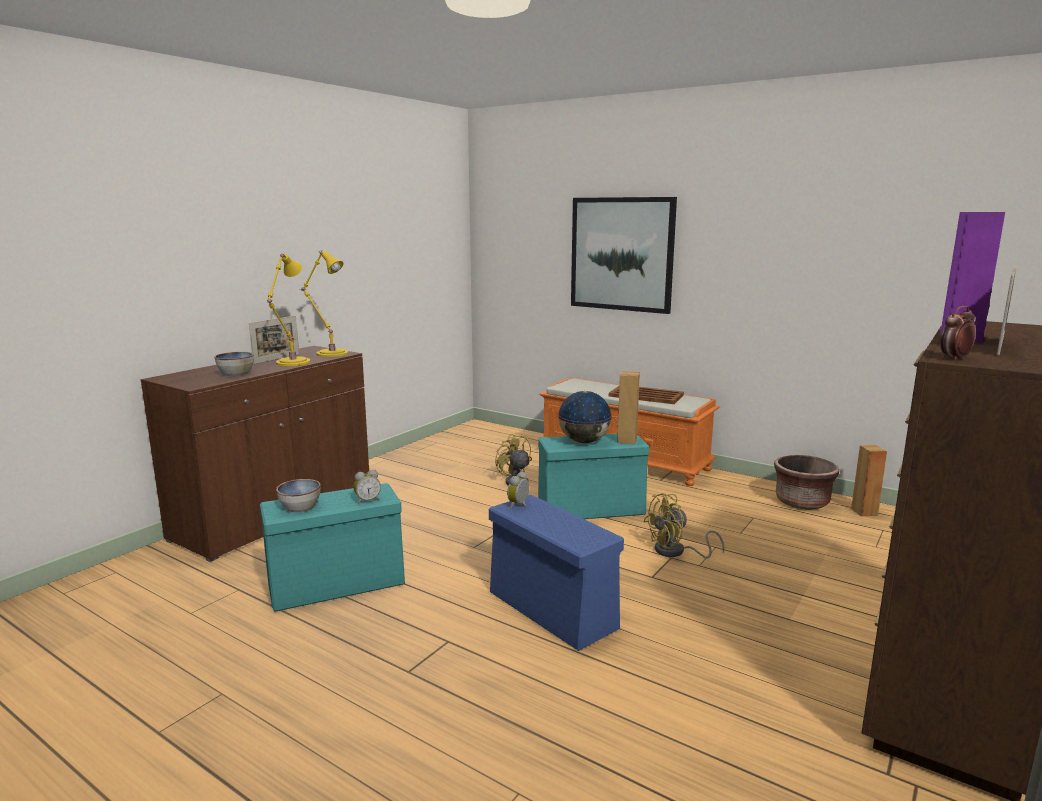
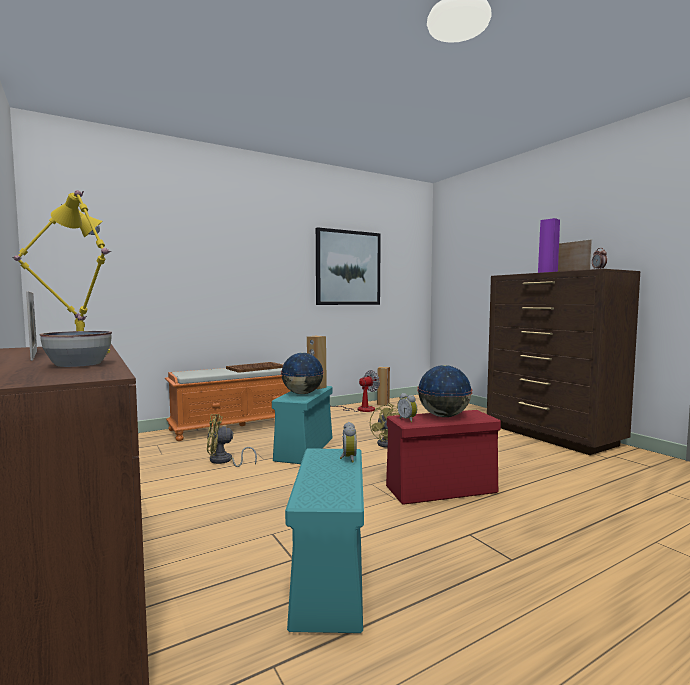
camera: 65 degrees left, 10 degrees down
(300, 507) = (331, 487): bowl -> none
(553, 610) = (442, 489): blue storage box -> red storage box
(559, 521) = (444, 416): none -> globe
(621, 254) = (209, 264): picture -> picture (348, 268)
(802, 502) = (359, 409): brown planter -> fan

